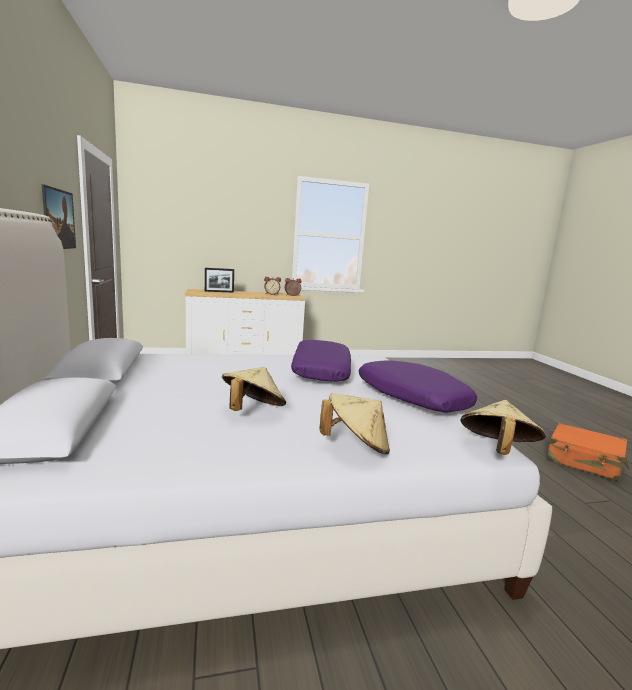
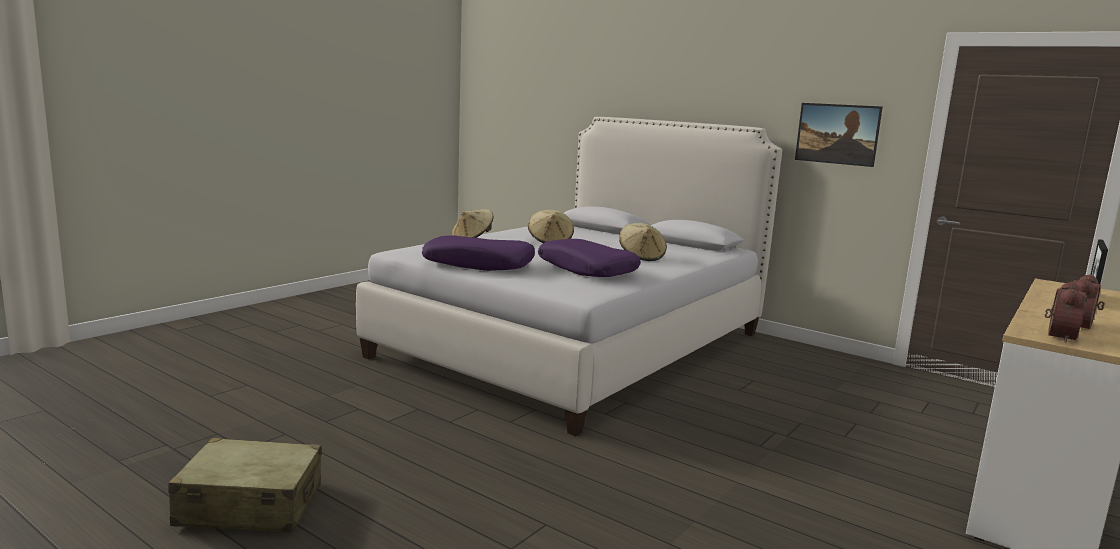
camera: 140 degrees right, 0 degrees up
(496, 450) = (397, 249): beige hat -> beige hat (641, 257)
(584, 462) = (250, 505): orange suitcase -> beige suitcase

